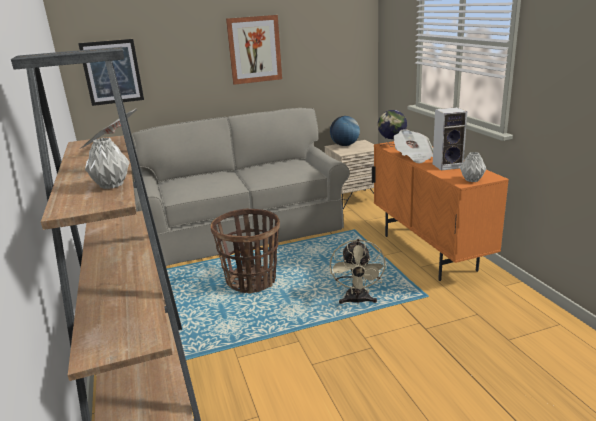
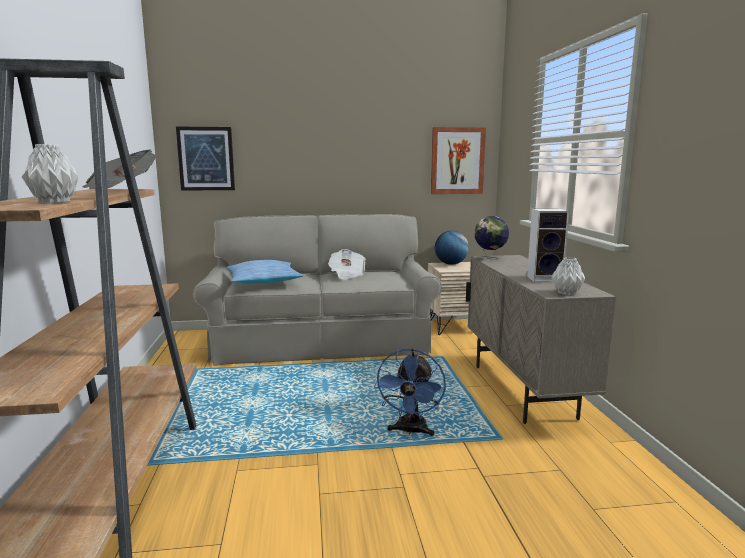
camera: 10 degrees right, 10 degrees down
(193, 186) = (263, 281): none -> pillow
(251, 281) = (300, 392): basket -> none
(254, 49) = (357, 150): picture -> picture (457, 161)
(357, 301) = (411, 431): beige fan -> blue fan
(413, 157) = (508, 269): newspaper -> newspaper (347, 275)
(428, 252) = (522, 391): orange cabinet -> beige cabinet

